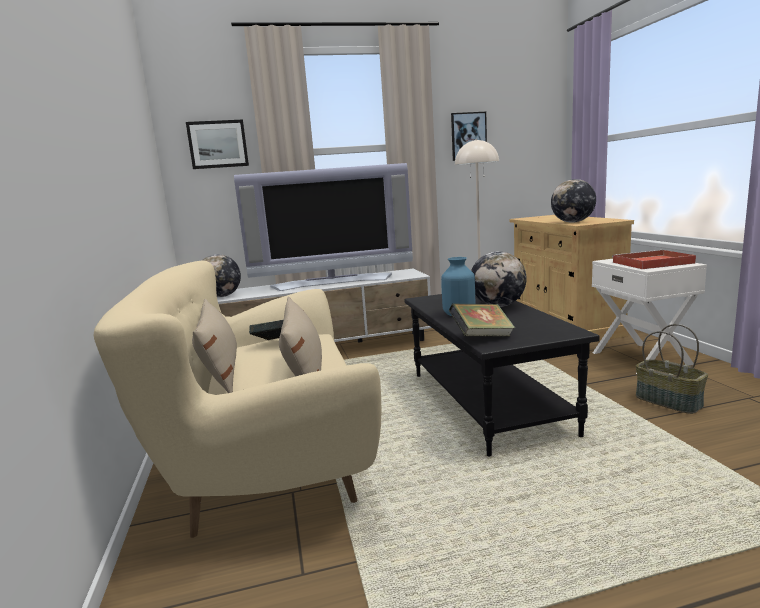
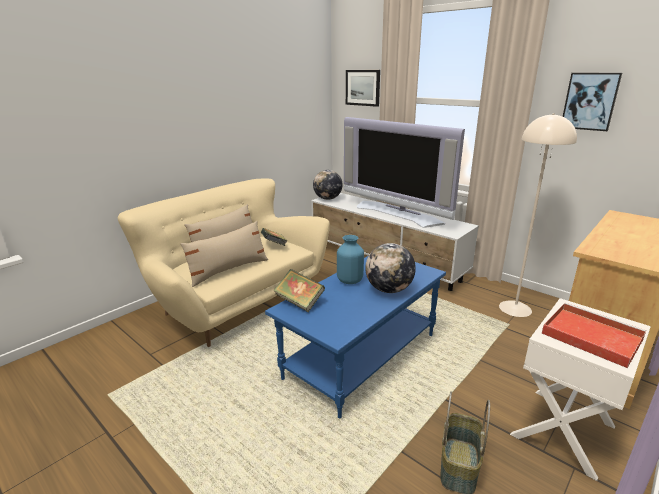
camera: 55 degrees right, 10 degrees up
(485, 402) = (361, 355): black coffee table -> blue coffee table
(572, 222) = (605, 245): globe -> none

